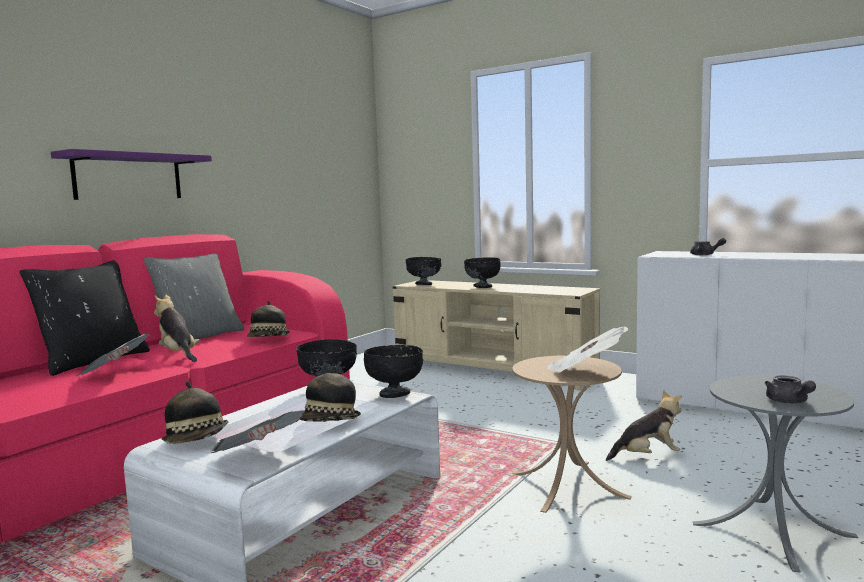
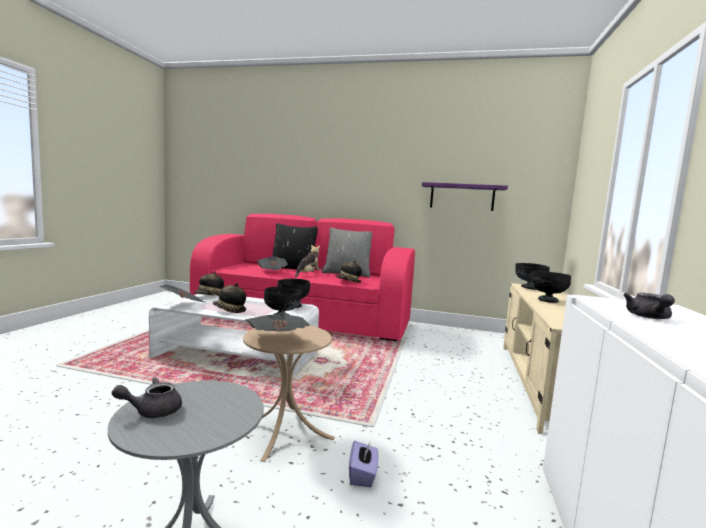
camera: 70 degrees right, 0 degrees up
(128, 177) = (346, 187): purple shelf -> purple shelf (462, 197)
(647, 456) = (363, 475): plush toy -> purple tissue box

